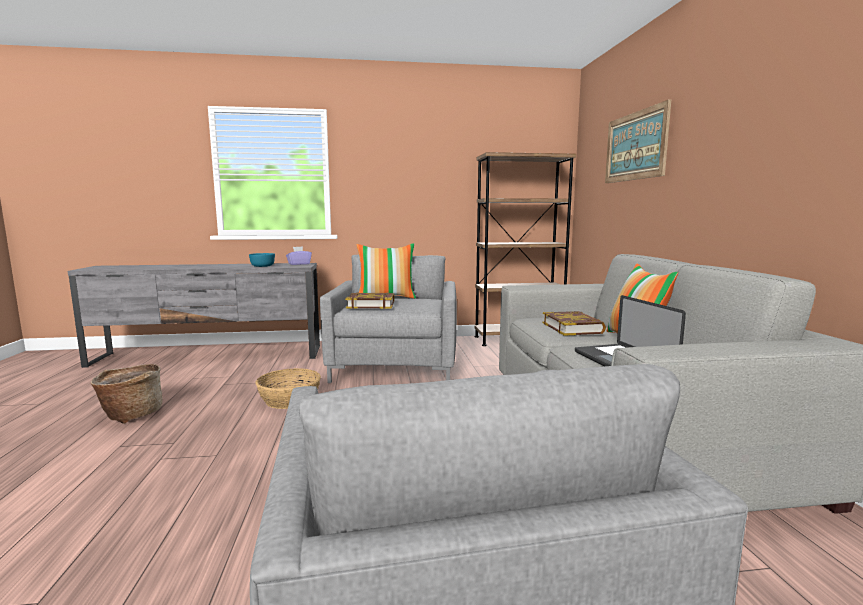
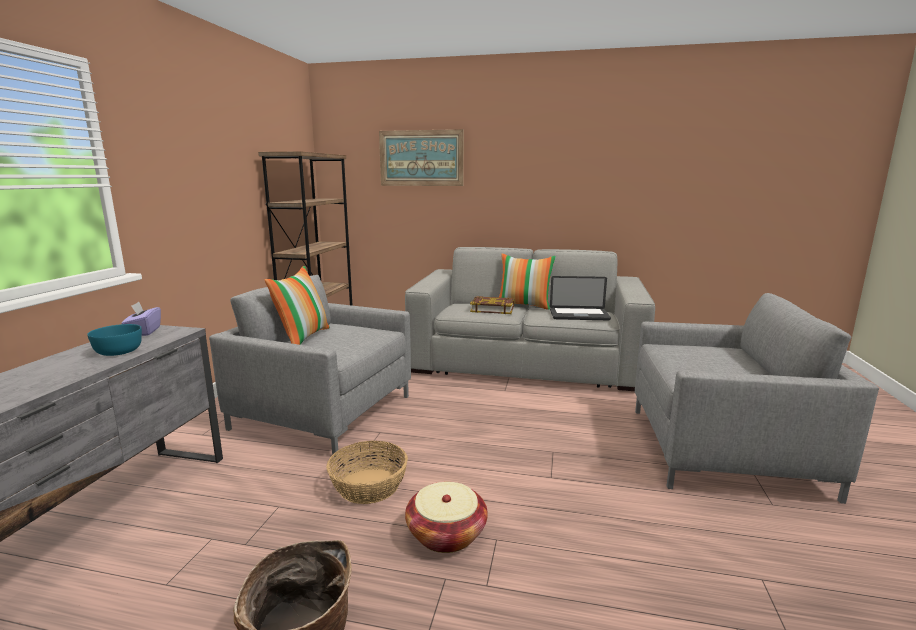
camera: 70 degrees left, 5 degrees up
(226, 435) = (446, 534): none -> basket
(371, 305) = (338, 347): book -> none

